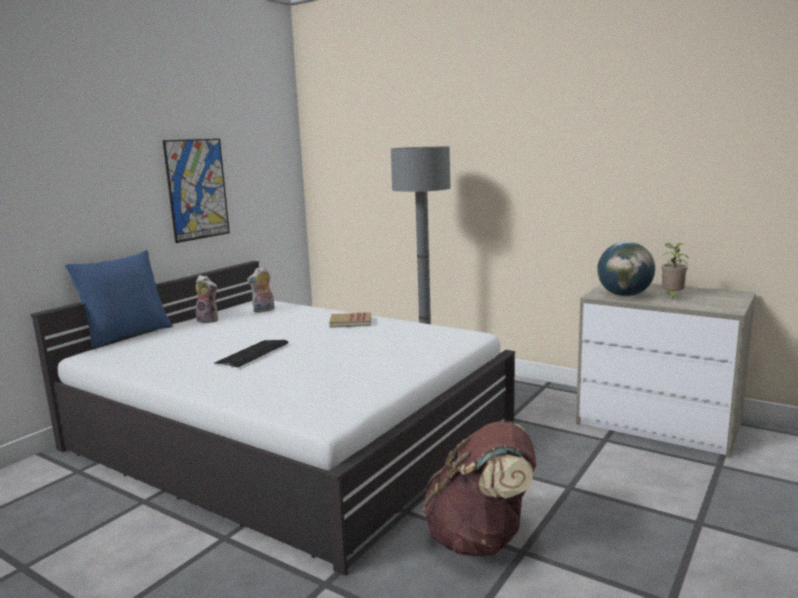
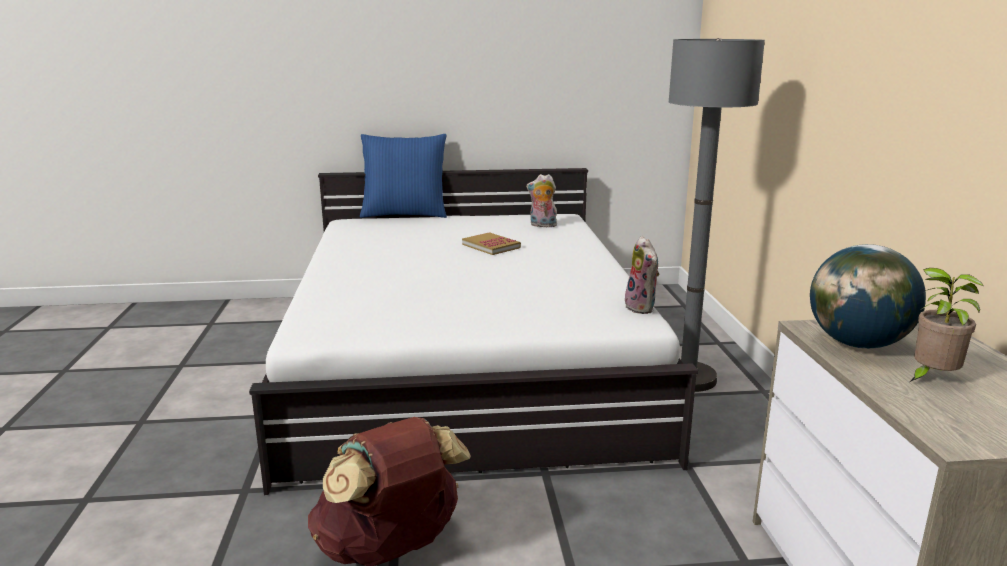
camera: 50 degrees right, 5 degrees up
(197, 189) = (522, 75): picture -> none
(209, 320) = (482, 220): plush toy -> plush toy (642, 308)
(253, 354) = (421, 260): keyboard -> none
(350, 322) = (572, 262): book -> book (491, 246)

